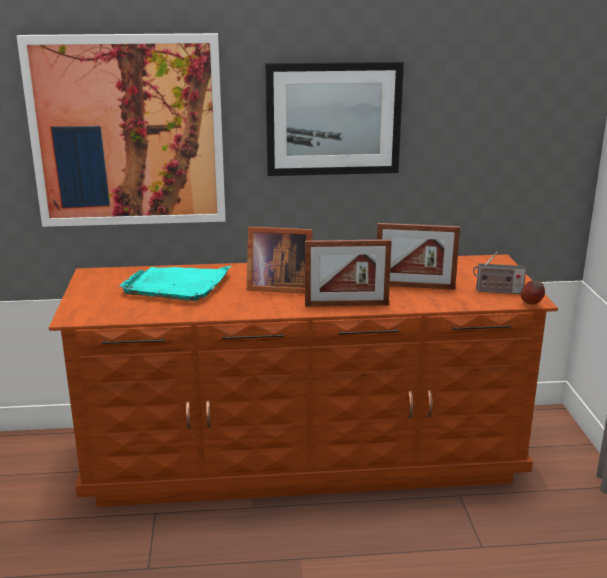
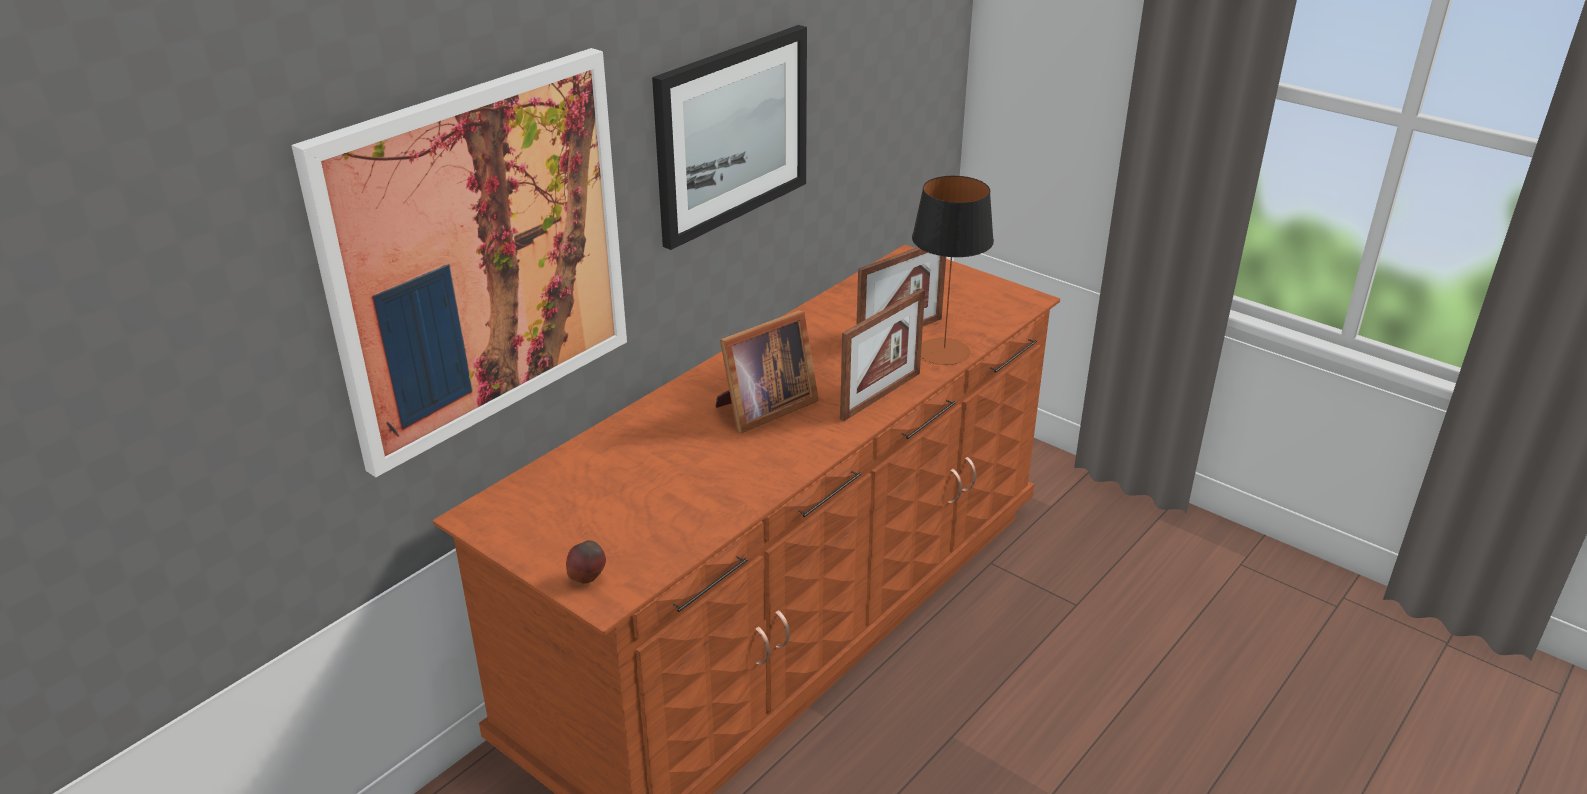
camera: 45 degrees left, 10 degrees up
(177, 285) = (640, 471): turquoise tray -> none
(423, 302) = (944, 352): none -> table lamp
(497, 291) = (981, 302): radio -> none
(531, 304) = (1036, 305): apple -> apple (587, 579)

